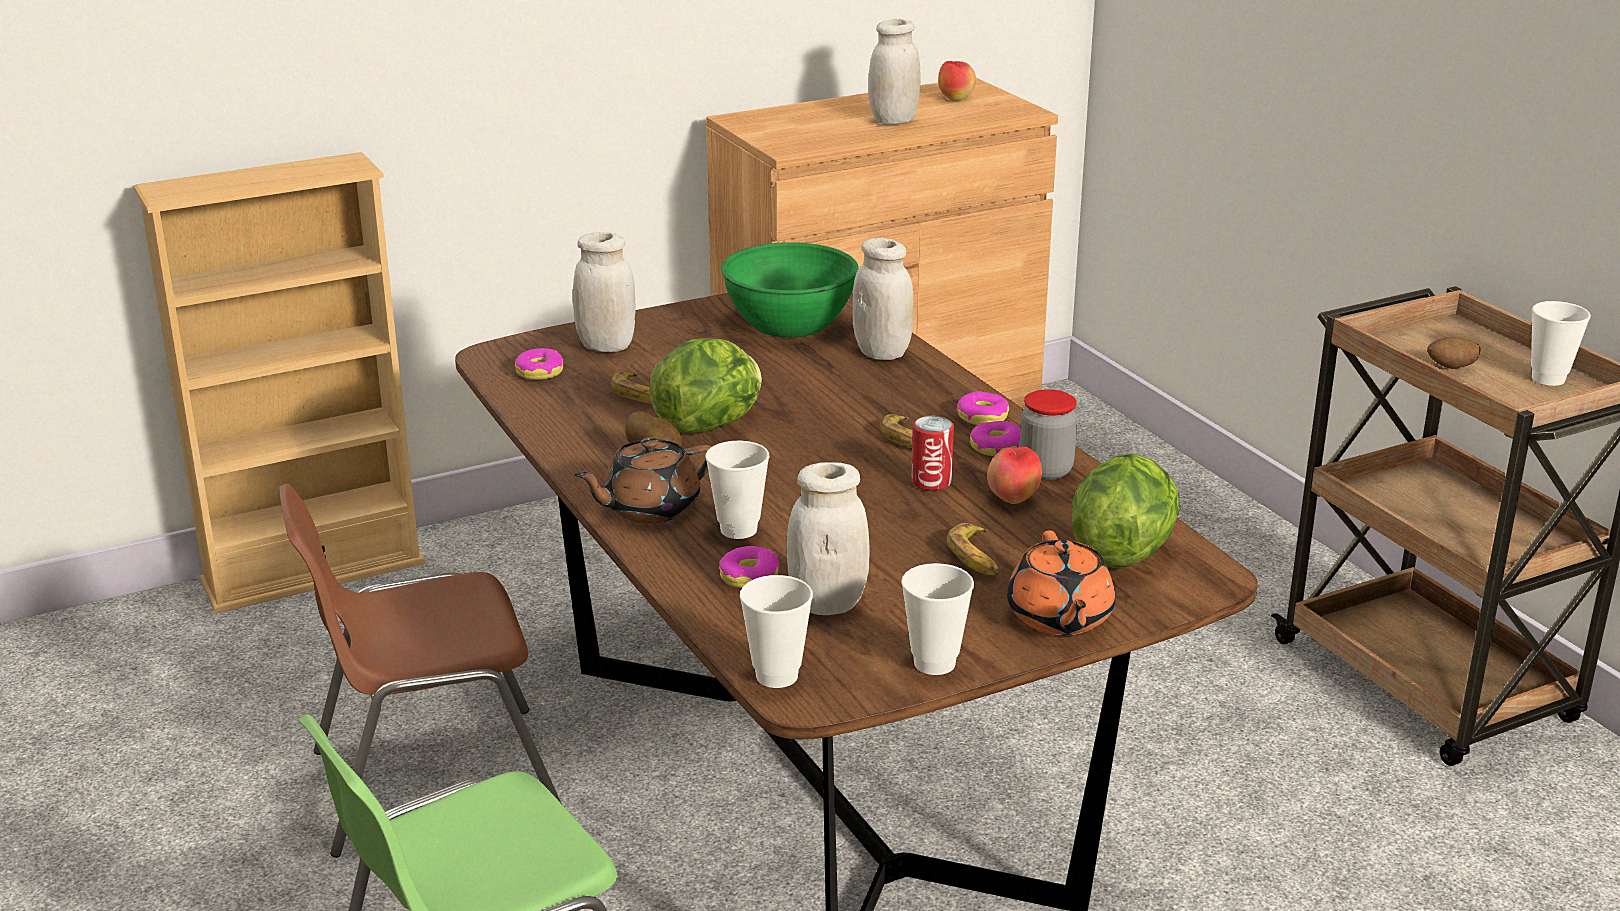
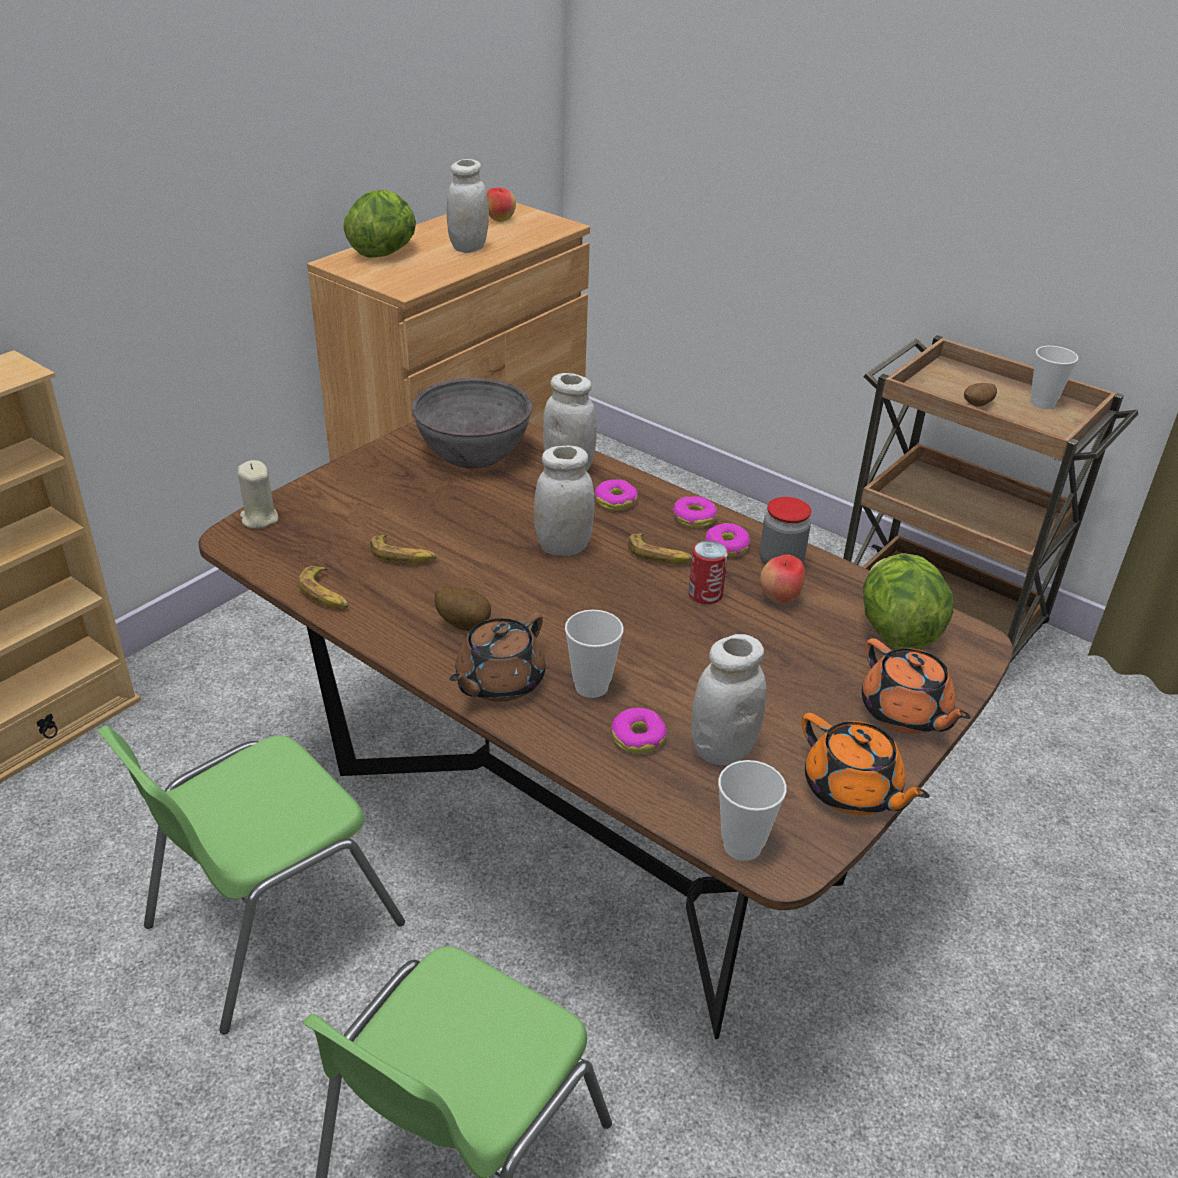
camera: 25 degrees left, 10 degrees up
(431, 781) = (269, 924): brown chair -> green chair
(527, 344) = (259, 519): none -> beige candle
(540, 372) = (292, 548): donut -> donut (615, 501)
(606, 346) = (332, 506): white jar -> white jar (563, 547)
(710, 425) = (484, 575): lettuce -> lettuce (384, 252)
(790, 324) = (473, 452): green bowl -> grey bowl
(934, 663) = (852, 791): cup -> orange teapot
(976, 558) = (798, 667): banana -> banana (326, 594)

